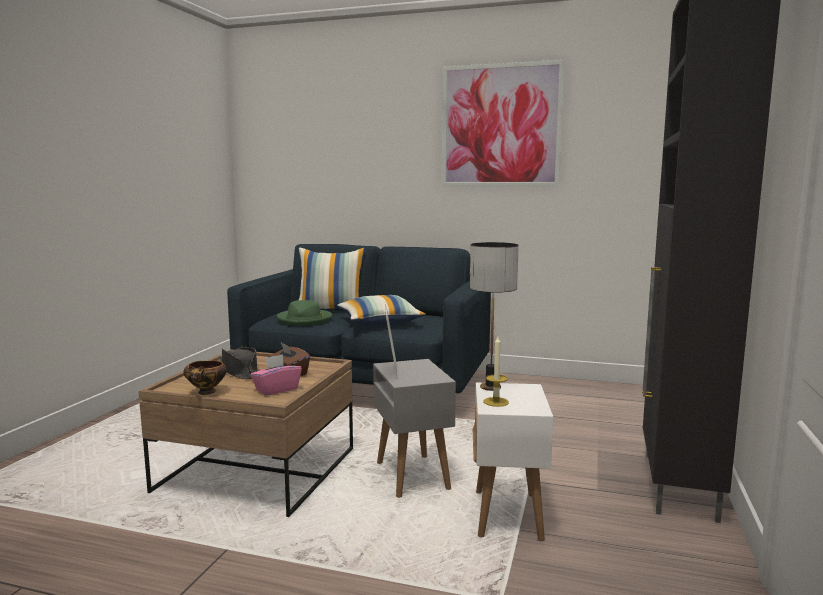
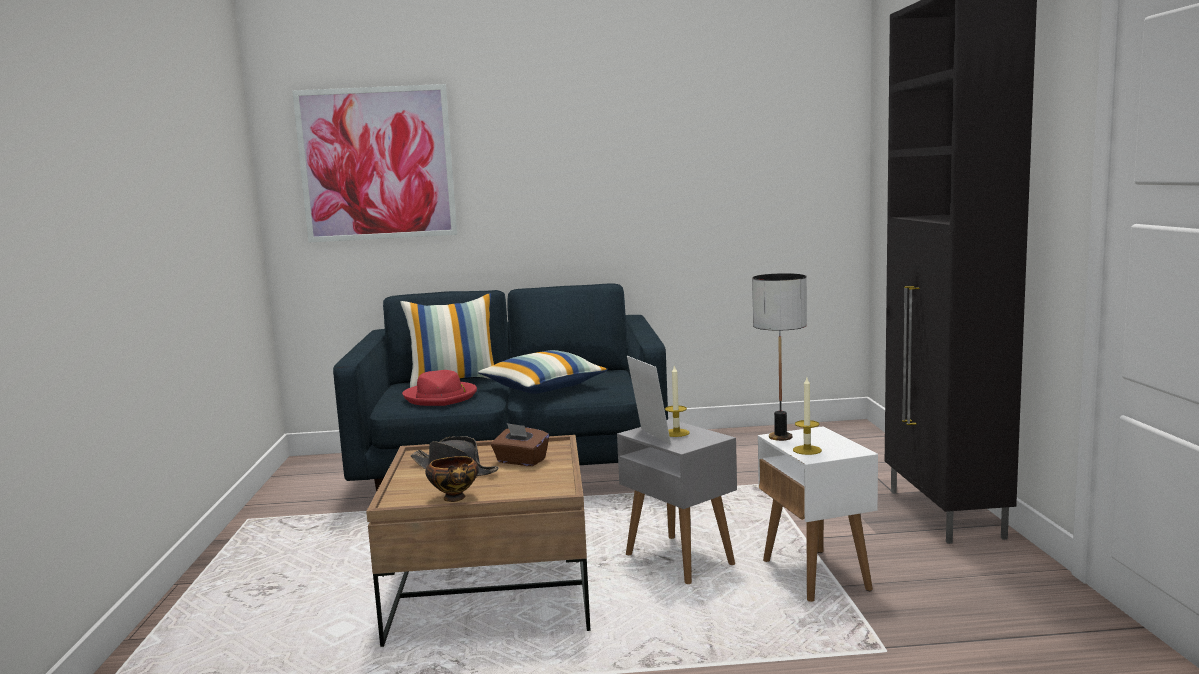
camera: 20 degrees left, 0 degrees up
(276, 389) = (536, 481): pink tissue box -> none
(305, 320) = (441, 397): green hat -> red hat
(415, 370) = (676, 433): none -> candle
(500, 126) = (641, 128): picture -> picture (376, 164)

